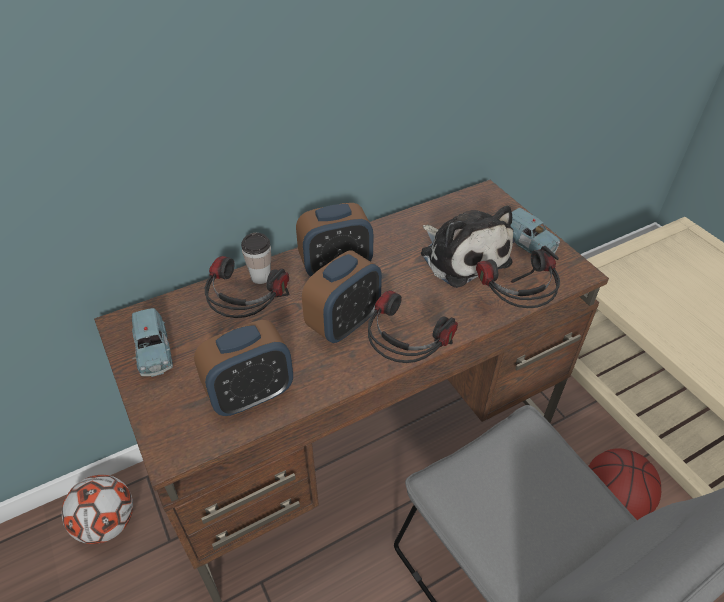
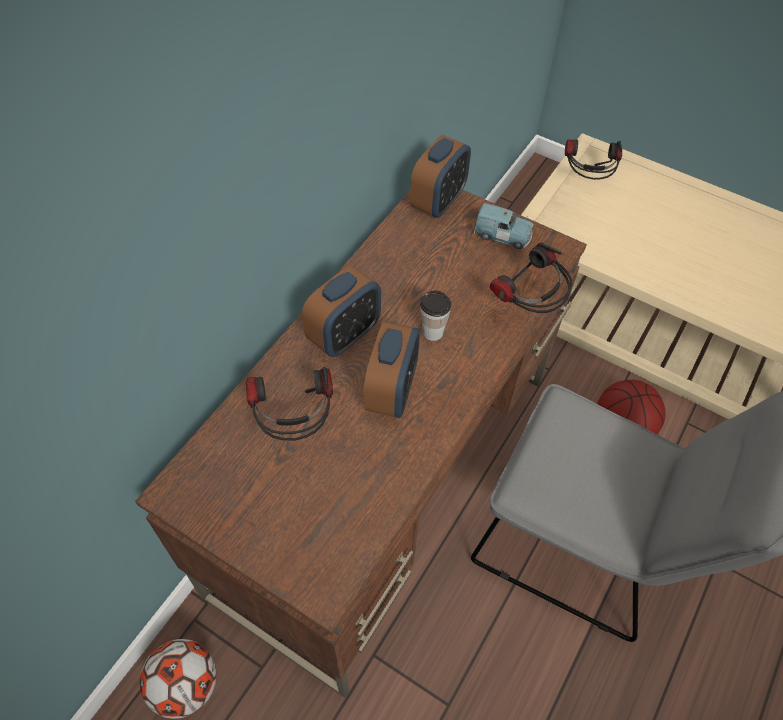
camera: 30 degrees left, 10 degrees up
(154, 353) = (231, 508): blue toy car -> none
(251, 394) = (357, 503): alarm clock -> alarm clock (438, 202)
(261, 277) = (276, 376): cup -> cup (432, 332)
(404, 357) = (467, 400): headphones -> headphones (586, 181)
(462, 255) = (452, 271): plush toy -> none

